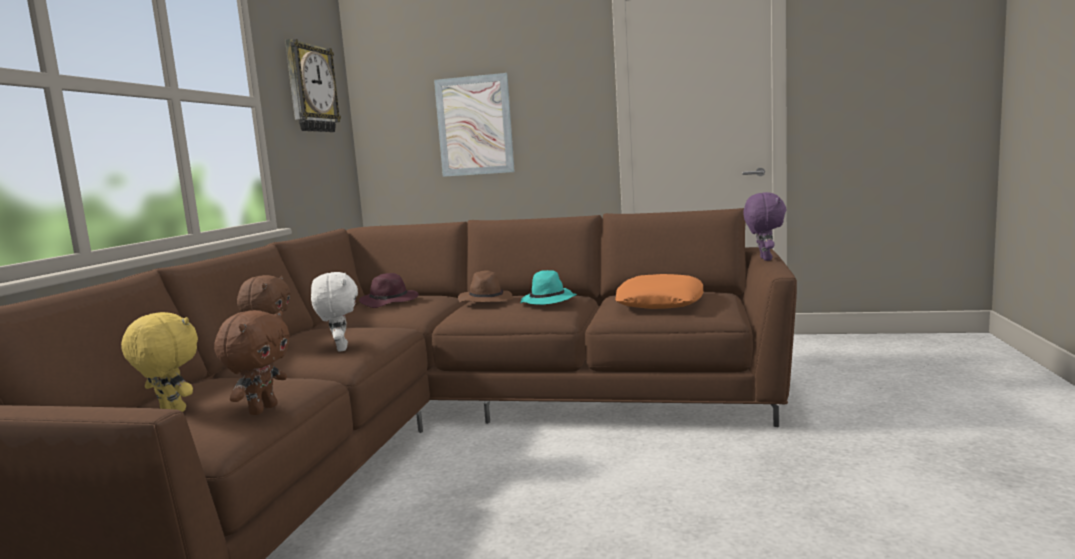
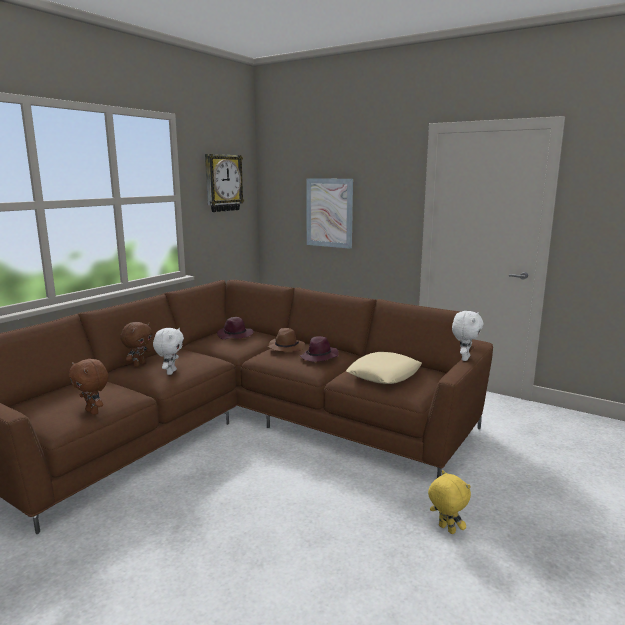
camera: 20 degrees right, 5 degrees up
(170, 411) = (55, 402): yellow plush toy -> yellow plush toy (446, 529)
(262, 409) = (93, 412): brown plush toy -> brown plush toy turned 90 degrees clockwise
(548, 301) = (319, 357): turquoise hat -> purple hat
(660, 302) = (384, 374): orange pillow -> beige pillow
(764, 259) = (464, 358): purple plush toy -> white plush toy

